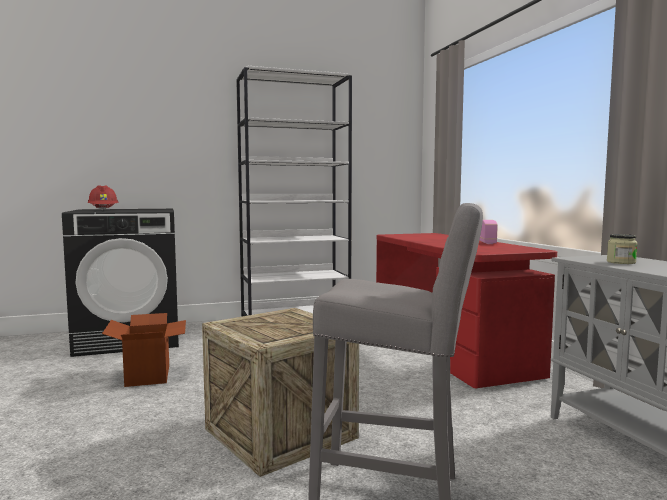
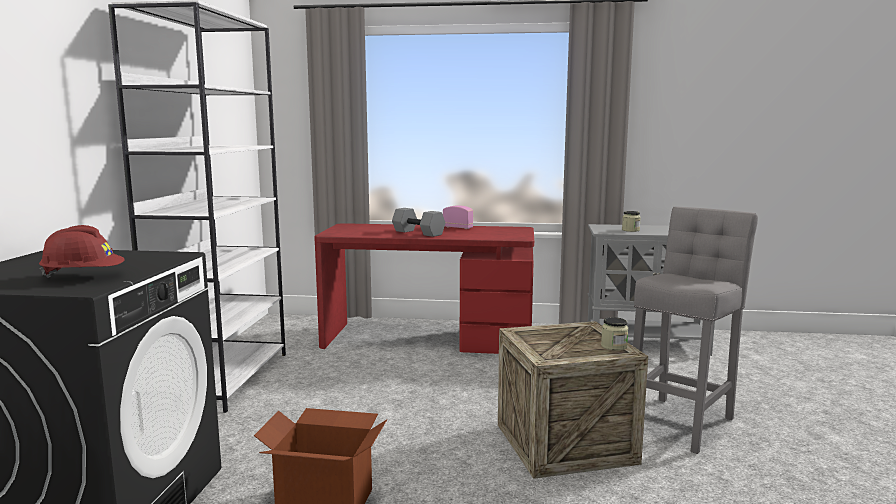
camera: 65 degrees left, 5 degrees up
(276, 337) = (614, 346): none -> jar
(437, 240) = (419, 233): none -> grey dumbbell

